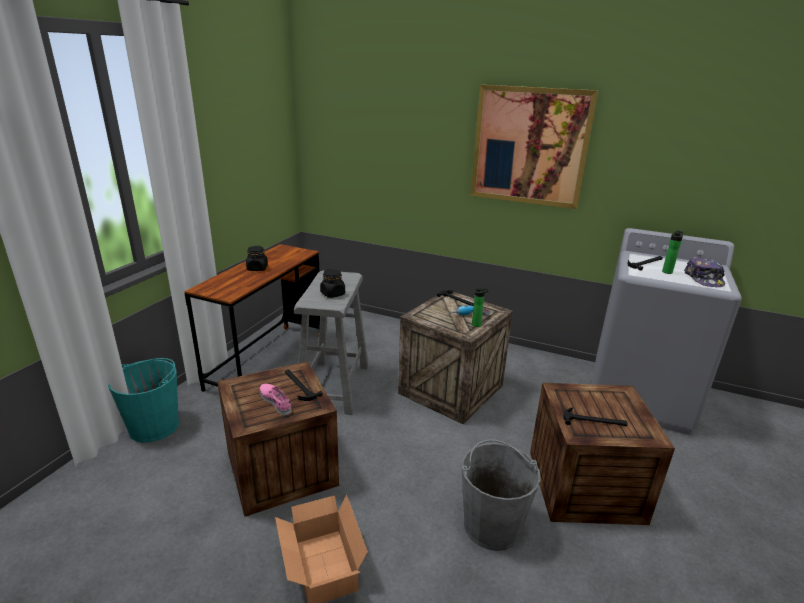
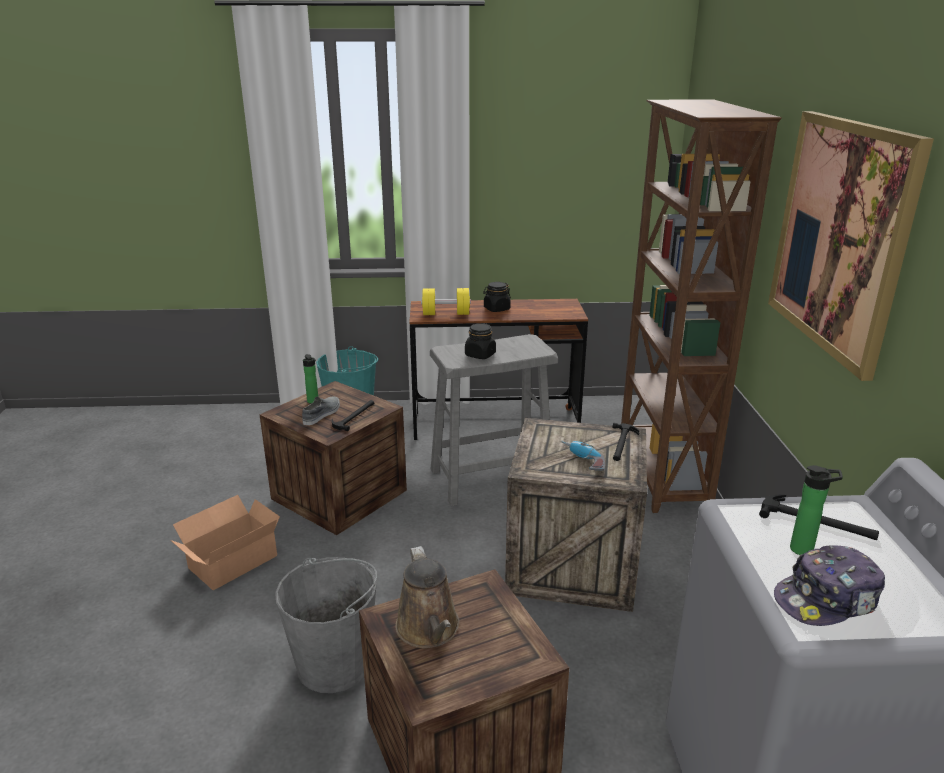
camera: 65 degrees right, 0 degrees up
(237, 286) = (446, 314): none -> yellow dumbbell
(276, 401) = (322, 414): pink shoe -> grey shoe
(390, 329) = (661, 473): none -> brown bookcase
(477, 324) = (563, 472): bottle -> bottle (313, 402)
(594, 421) = (429, 630): hammer -> brown watering can

